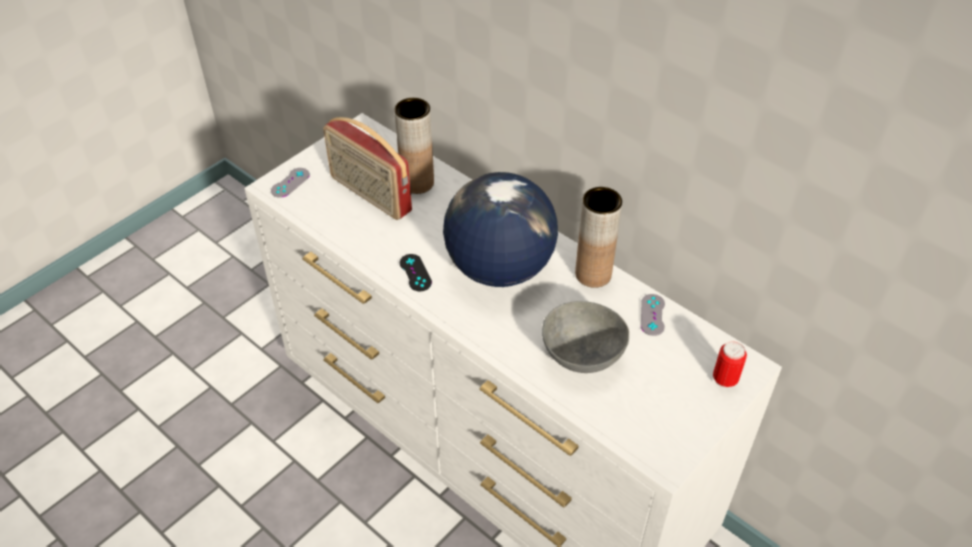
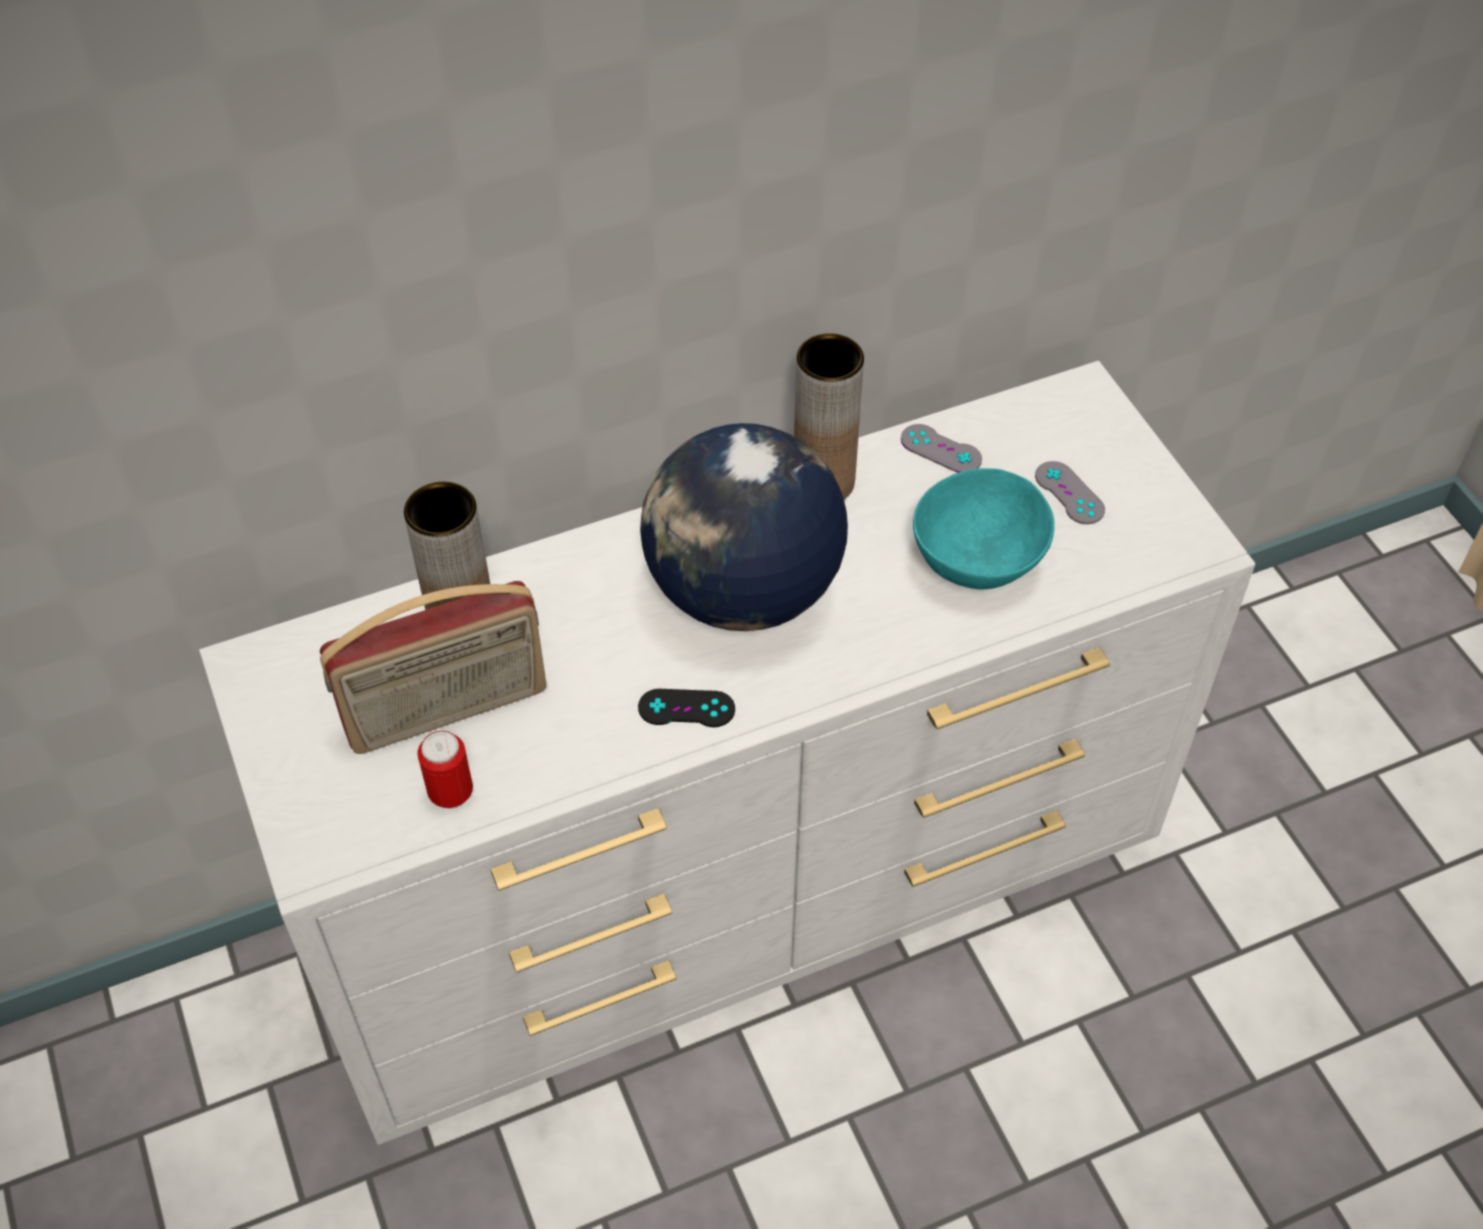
camera: 65 degrees left, 5 degrees up
(290, 183) = (324, 829): grey game controller -> grey game controller (1069, 493)
(583, 357) = (980, 561): grey bowl -> turquoise bowl
(724, 379) = (1094, 426): can -> can (451, 793)

